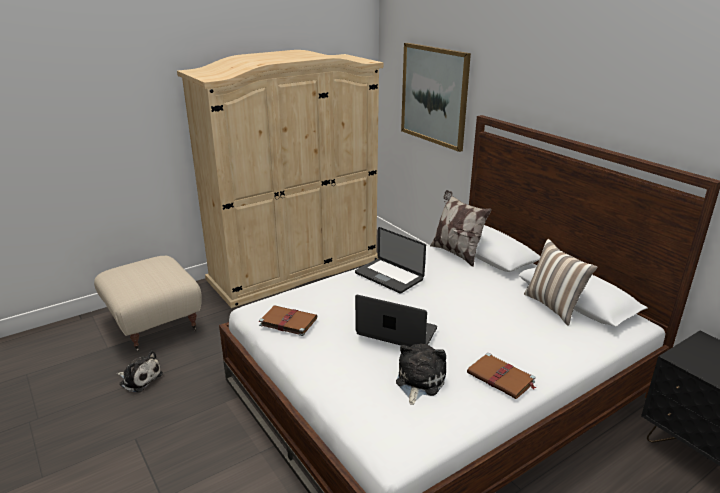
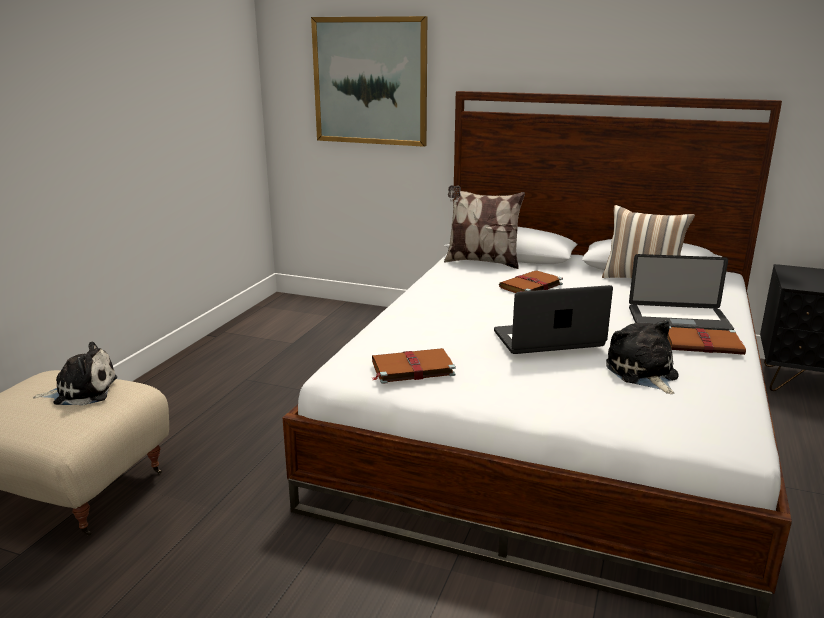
camera: 35 degrees left, 5 degrees down
(139, 378) = (143, 569): plush toy -> plush toy (82, 391)
(295, 269) = (223, 358): beige wardrobe -> none
(389, 276) = (450, 297): laptop -> laptop (678, 320)
(457, 285) = (530, 286): none -> brown book

